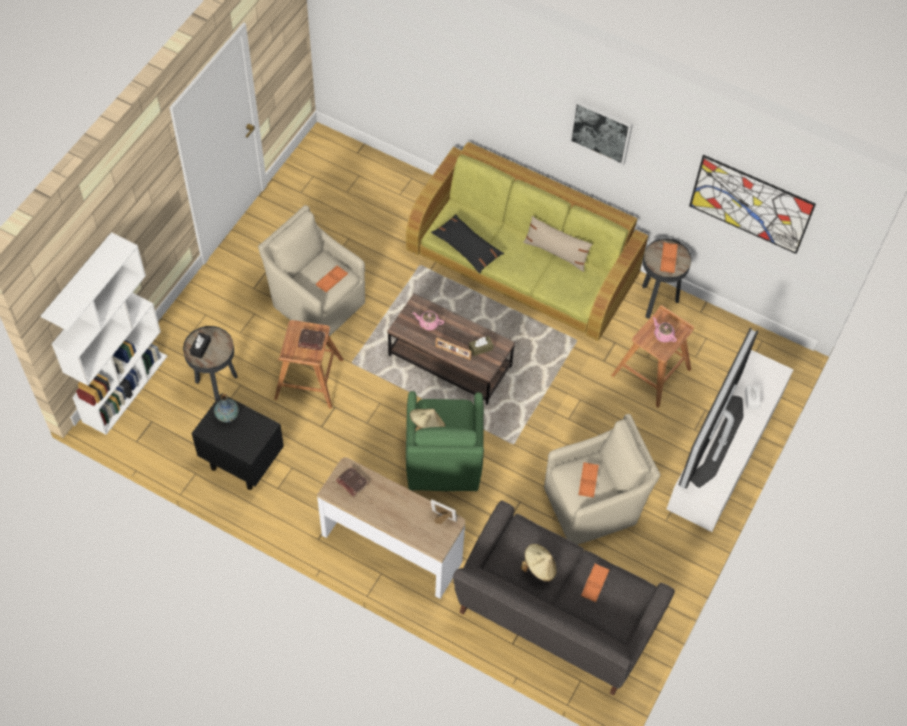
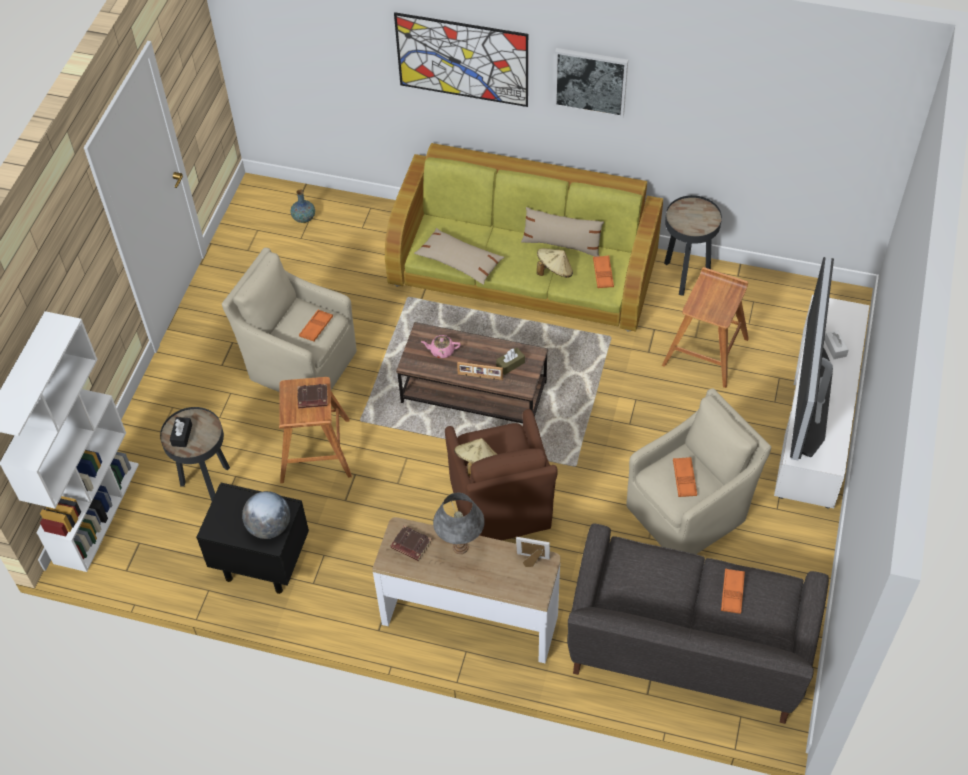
camera: 10 degrees left, 5 degrees down
(227, 415) = (235, 506): vase -> vase (304, 218)
(249, 439) = (269, 527): none -> globe
(390, 494) = (461, 547): none -> grey table lamp
(443, 462) = (500, 506): green armchair -> brown armchair
(467, 247) = (459, 261): black pillow -> beige pillow
(539, 567) = (661, 590): beige hat -> beige hat (554, 271)
(663, 335) = (716, 299): pink teapot -> none
(668, 259) = (694, 217): orange tray -> orange tray (603, 274)
(750, 204) = (782, 123): picture -> picture (462, 59)

